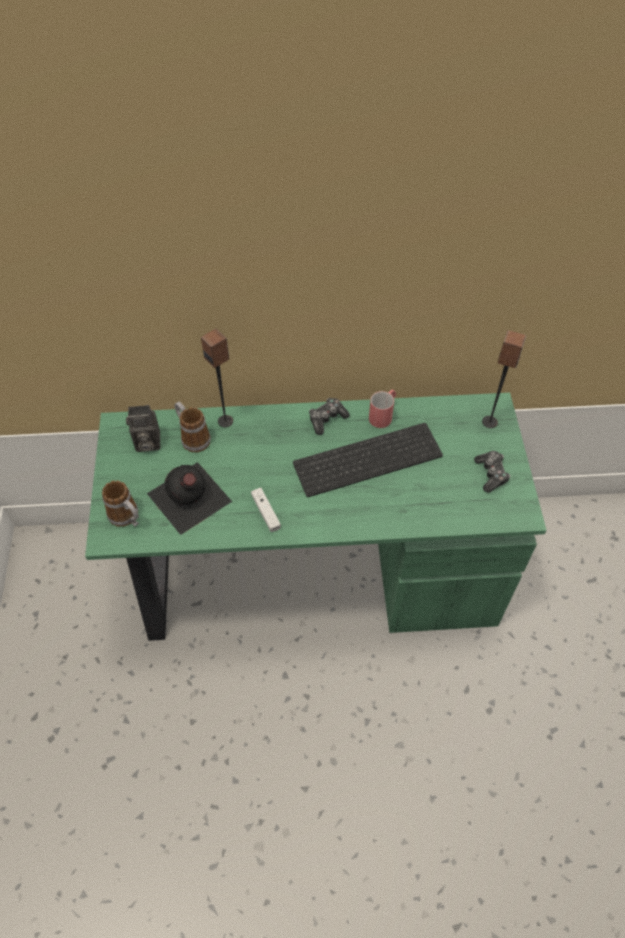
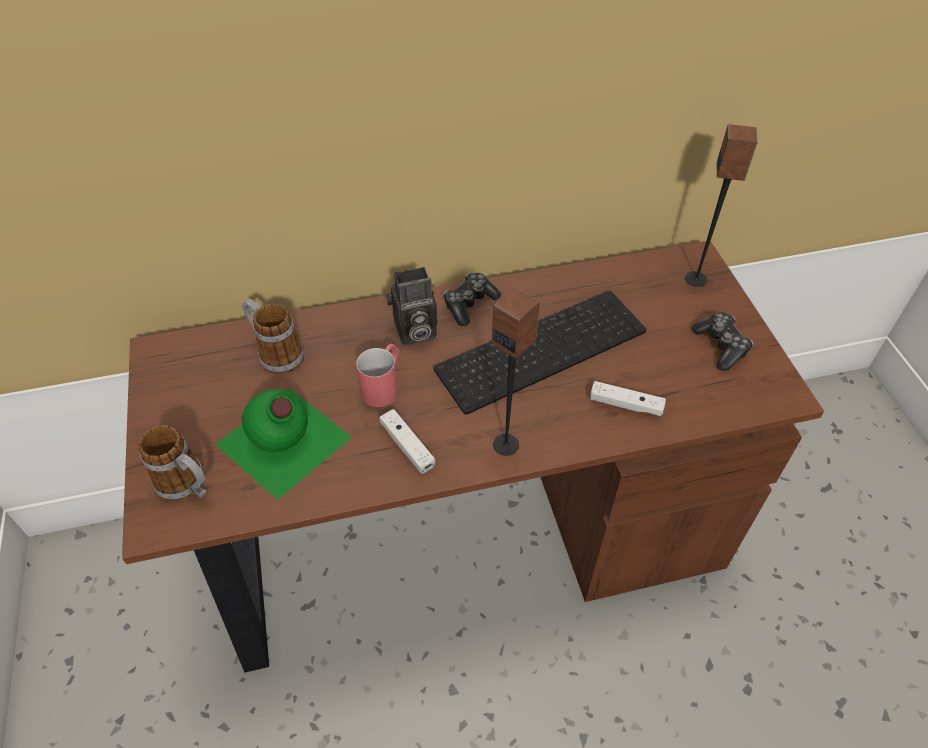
camera: 10 degrees left, 5 degrees down
(146, 443) = (205, 371): camera -> camera (413, 332)
(189, 498) = (283, 442): black bottle -> green bottle
(225, 421) = (322, 325): speaker -> speaker (506, 444)
(312, 575) = (463, 539): green desk -> brown desk
(383, 415) = (548, 288): red mug -> red mug (384, 385)
(413, 506) = (625, 404): none -> white game controller

